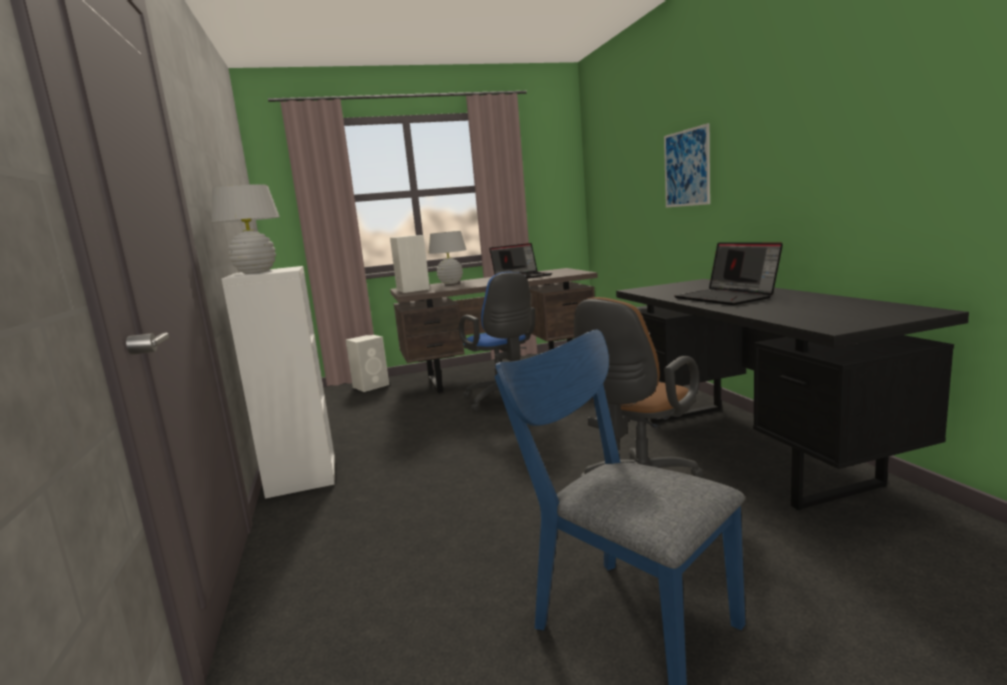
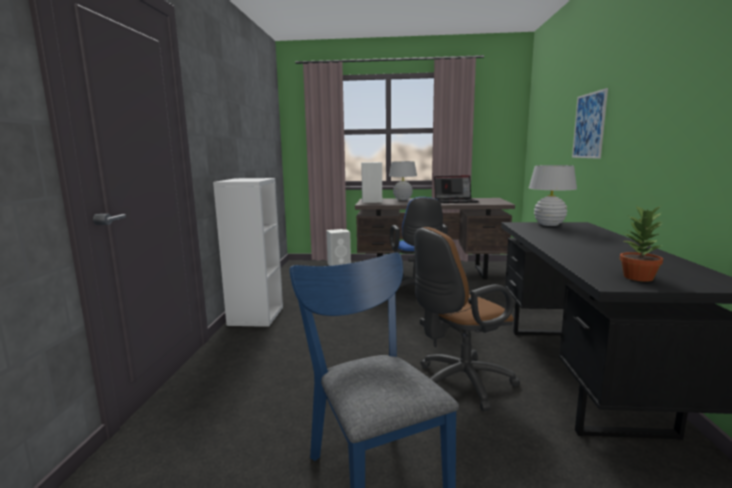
camera: 20 degrees right, 0 degrees up
(255, 272) = (239, 179): white table lamp -> white table lamp (549, 224)
(727, 297) = (574, 242): laptop -> none
(845, 318) = (638, 277): none -> potted plant

